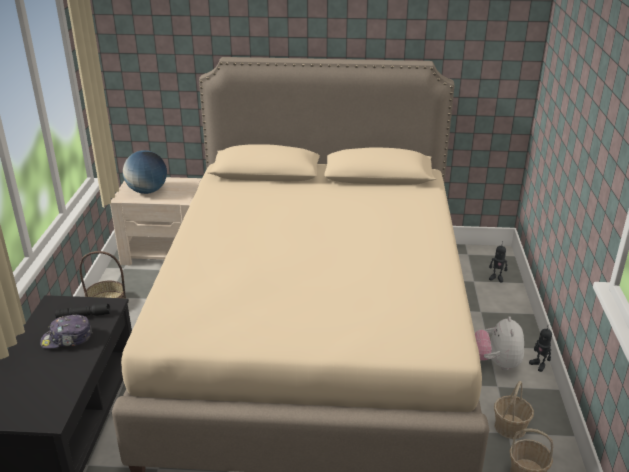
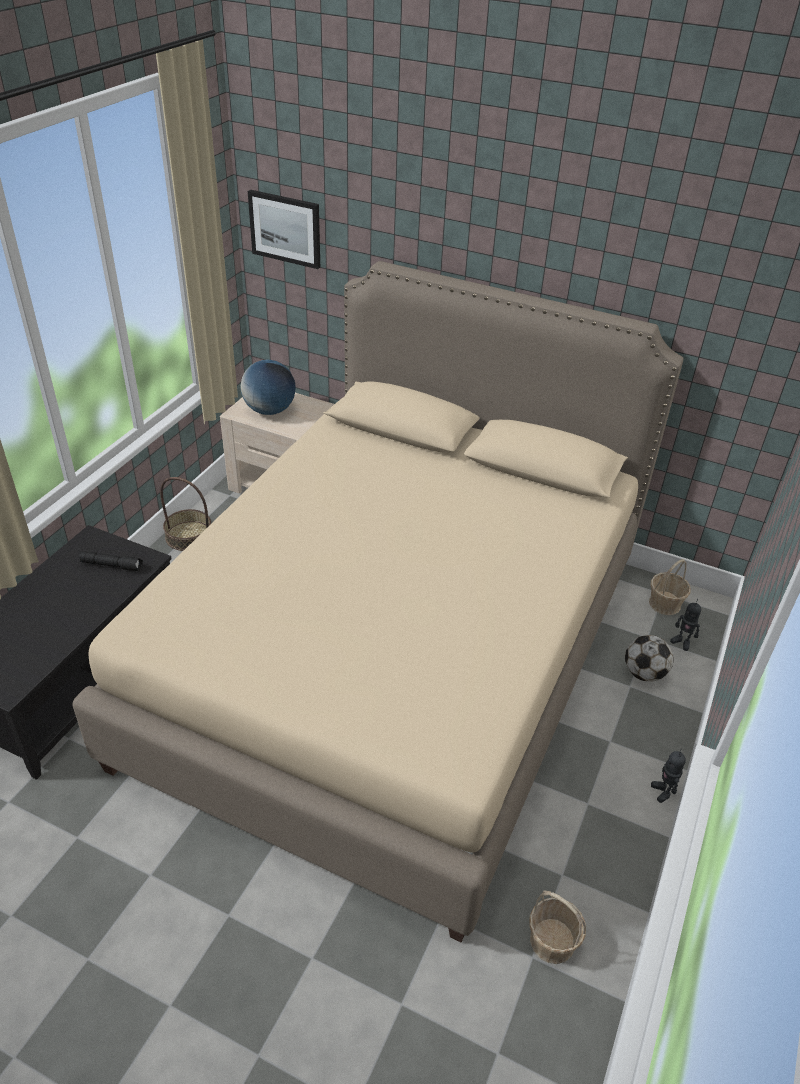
camera: 20 degrees right, 10 degrees up
(67, 339) = (79, 591): cap -> none
(140, 48) = (285, 228): none -> picture
(484, 302) = (644, 673): none -> football
(496, 363) = (606, 769): plush toy -> none
(510, 427) = (569, 868): basket -> basket (665, 604)

